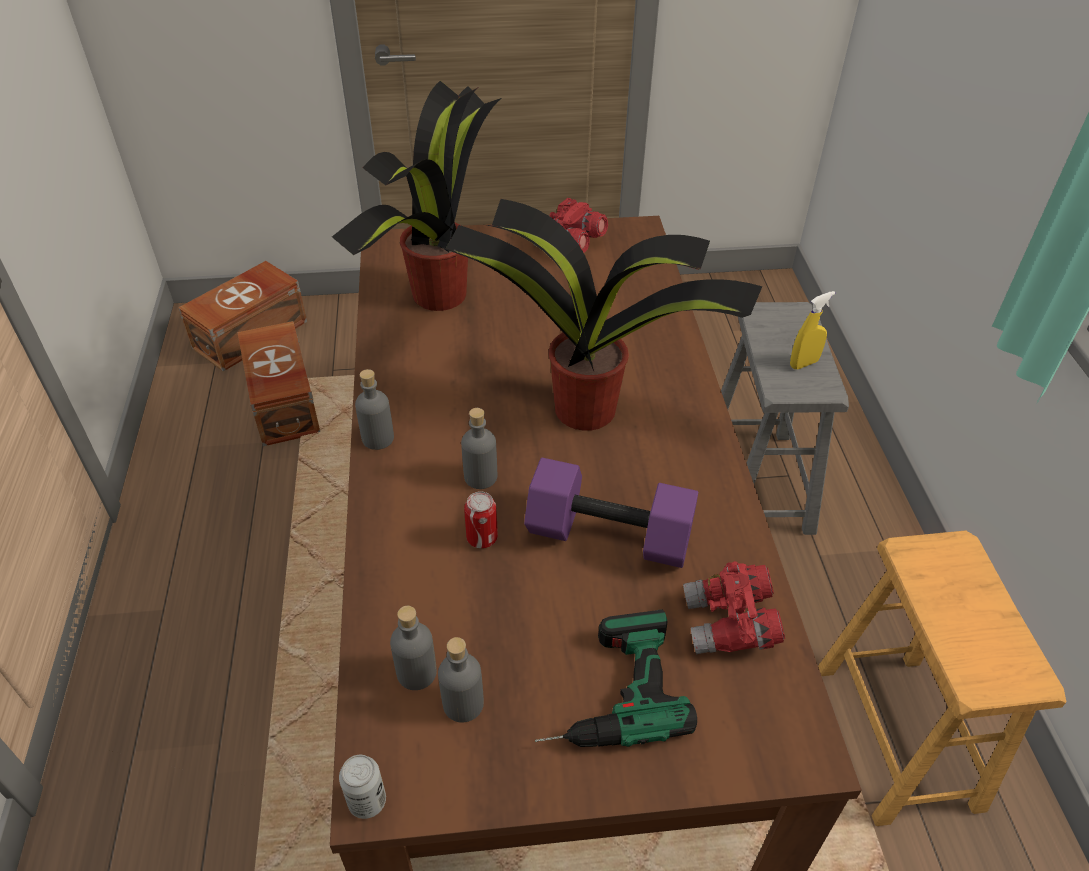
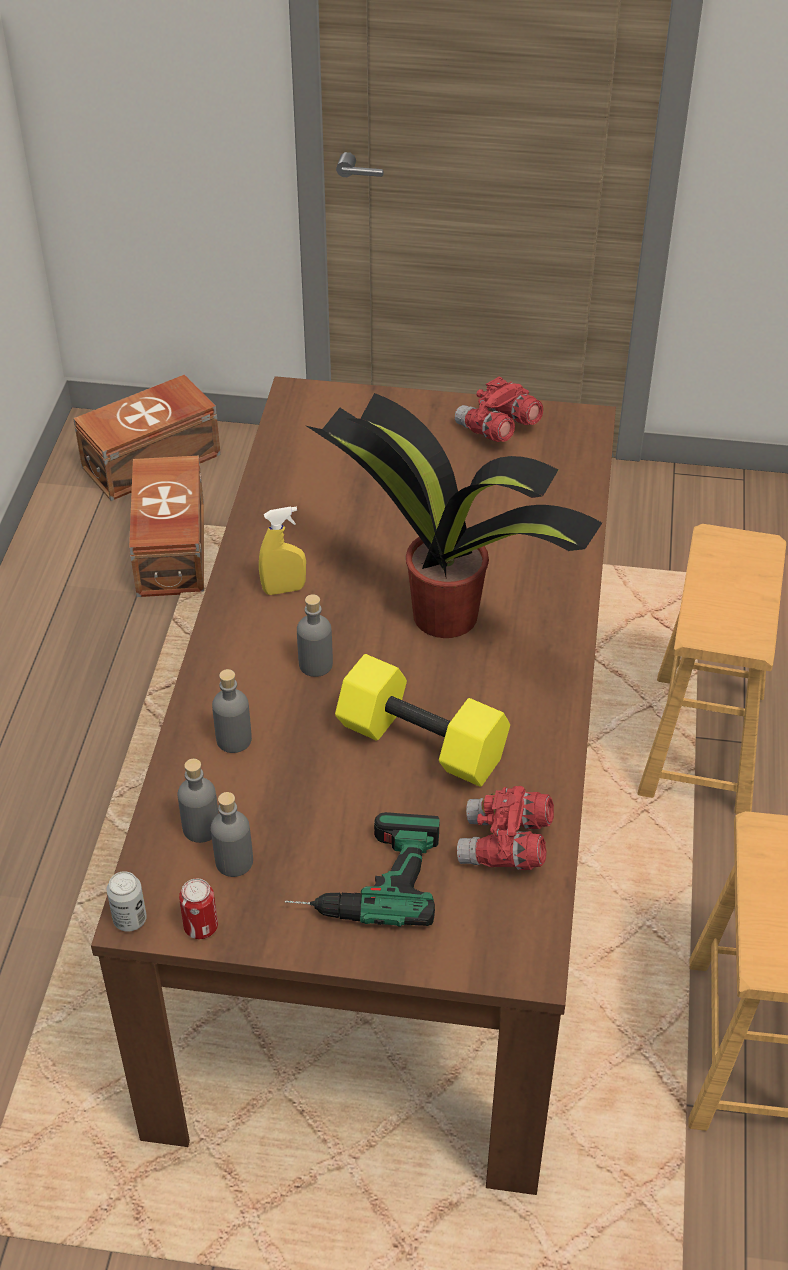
camera: 15 degrees right, 0 degrees up
(378, 438) = (227, 608): grey bottle -> grey bottle (234, 739)
(437, 296) = (332, 466): potted plant -> none
(482, 538) = (298, 722): can -> can (201, 927)
(607, 536) = (419, 744): purple dumbbell -> yellow dumbbell
(758, 482) = (703, 743): grey stool -> brown stool
(804, 363) = (739, 607): yellow spray bottle -> yellow spray bottle (284, 589)

